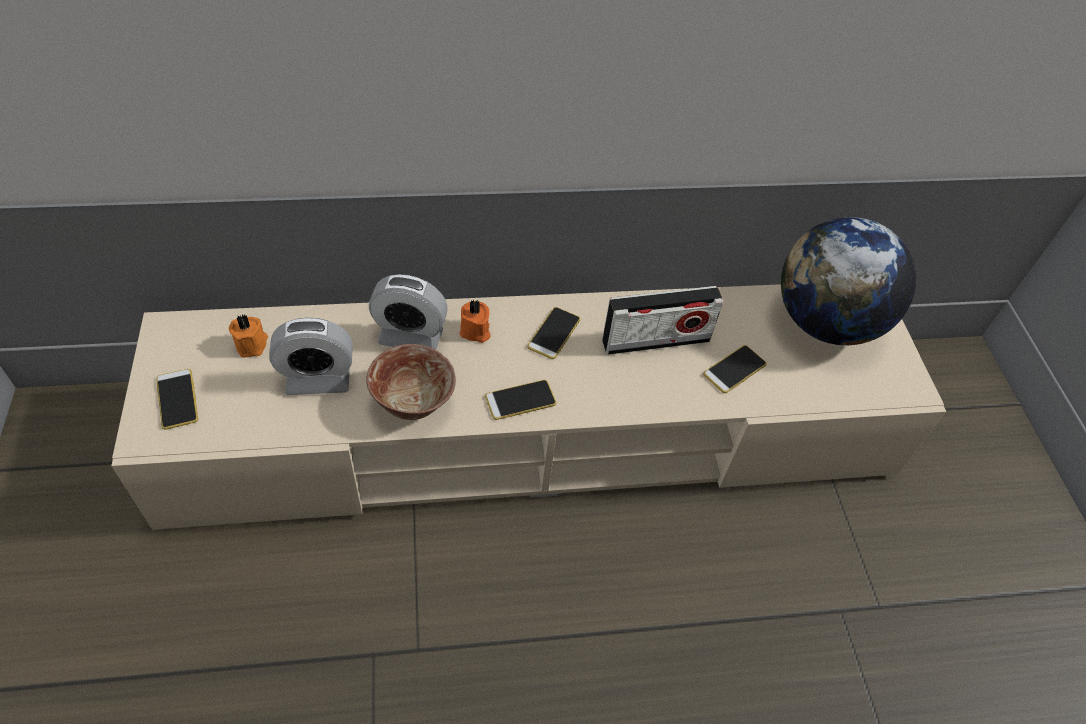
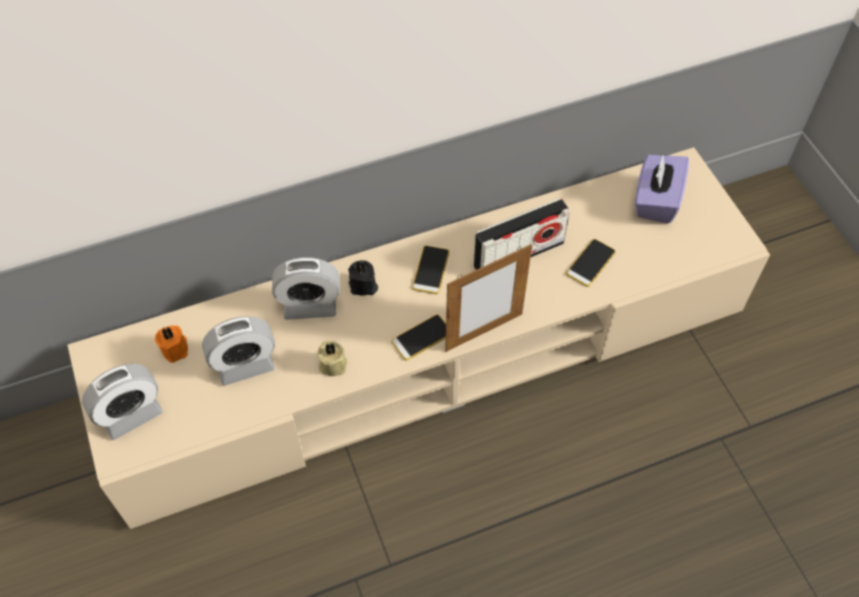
camera: 10 degrees left, 5 degrees up
(177, 399) = (131, 414): phone -> alarm clock
(412, 402) = (332, 363): bowl -> beige candle
(475, 331) = (363, 286): orange candle -> black candle
(592, 412) = (484, 332): none -> picture frame
(826, 323) = (656, 200): globe -> purple tissue box

